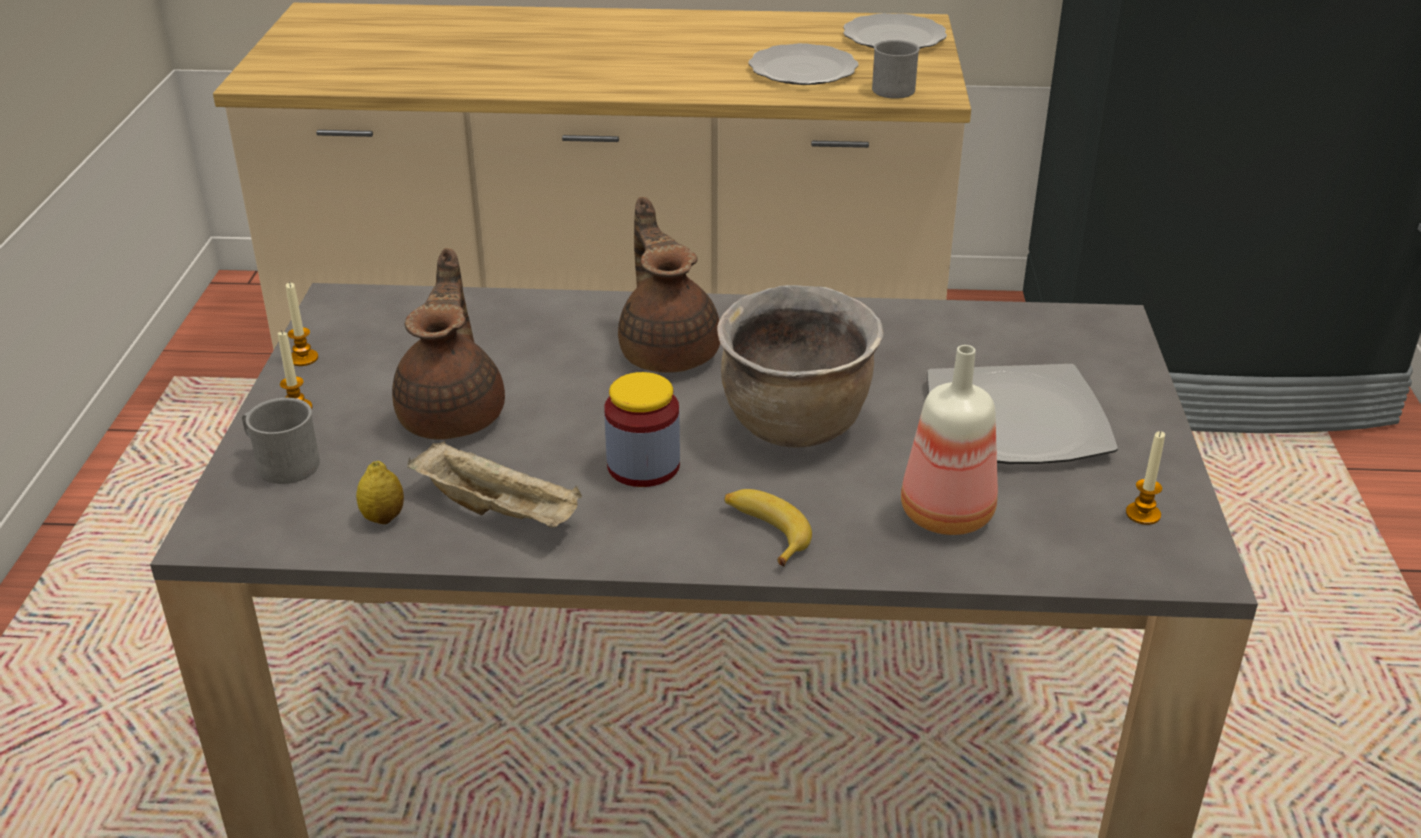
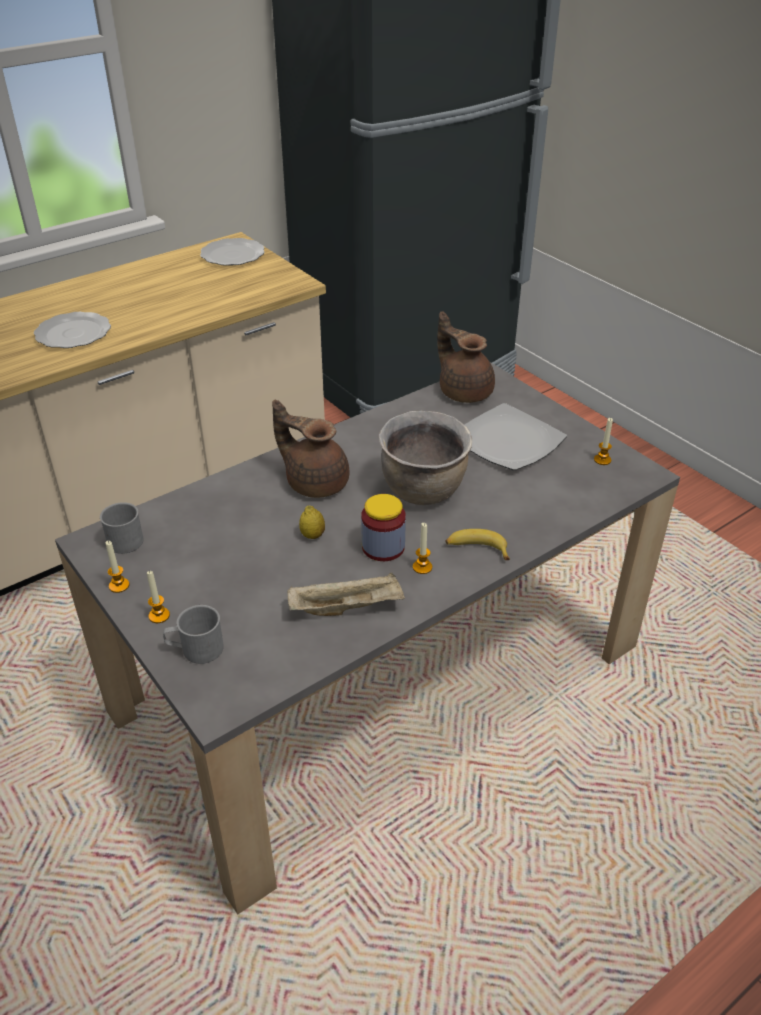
camera: 40 degrees left, 5 degrees up
(383, 517) = (295, 645): lemon -> lemon (312, 535)
(454, 414) = (253, 571): brown teapot -> brown teapot (464, 391)
(658, 515) = (422, 567): none -> candle
(803, 69) = (210, 291): plate -> plate (73, 333)
(894, 87) = (273, 286): grey mug -> grey mug (124, 538)
(948, 516) = (537, 500): bottle -> none

